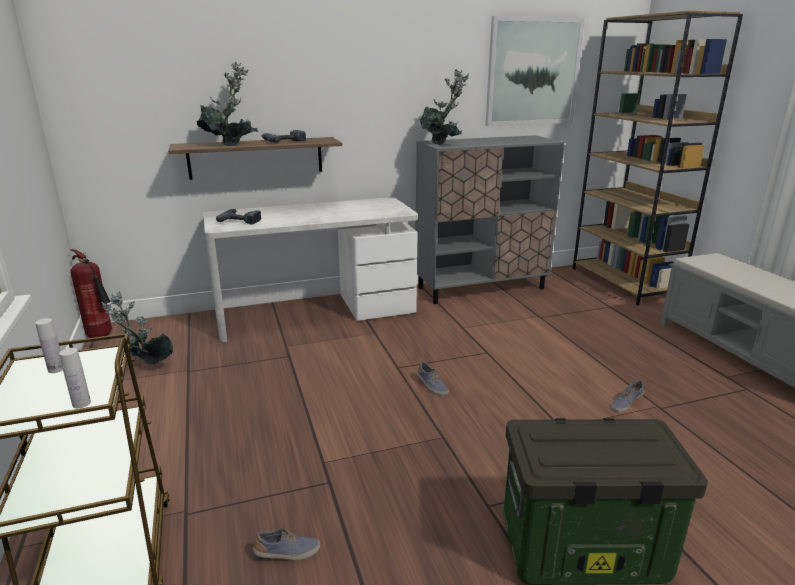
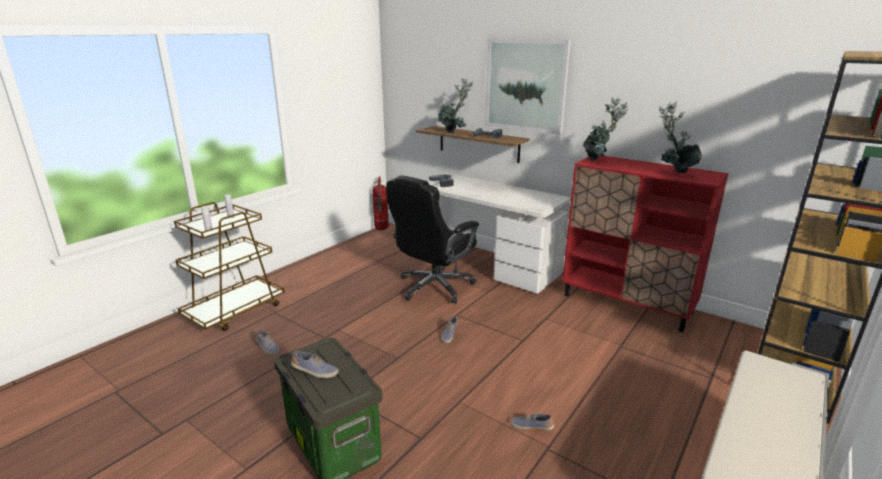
camera: 55 degrees right, 0 degrees up
(147, 366) = (369, 251): potted plant -> potted plant (673, 173)
(319, 358) = (434, 287): none -> black office chair
(481, 288) = (627, 304): grey cabinet -> red cabinet
(533, 72) = (737, 106): picture -> picture (525, 85)
(596, 454) = (314, 372): none -> shoe

